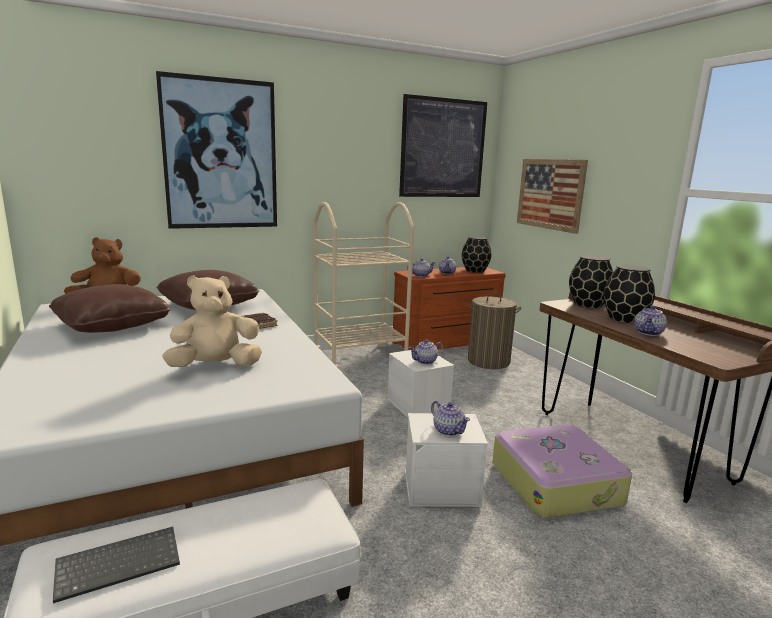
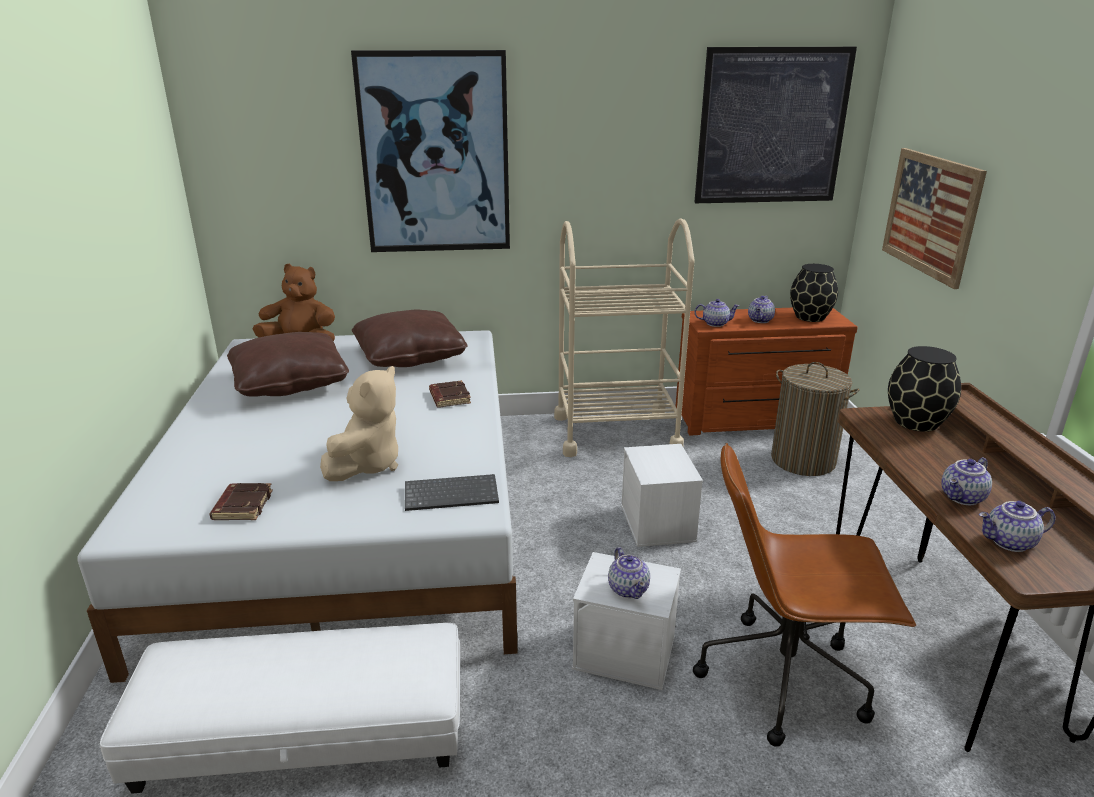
camera: 20 degrees right, 10 degrees up
(113, 403) = (242, 506): none -> brown book
(120, 563) = (215, 683): keyboard -> keyboard (452, 494)
(215, 366) = (367, 464): beige plush toy -> beige plush toy turned 120 degrees clockwise
(425, 361) = (665, 469): teapot -> teapot (1009, 543)
(556, 483) = (785, 678): suitcase -> brown office chair
(624, 319) = (950, 462): black vase -> none

